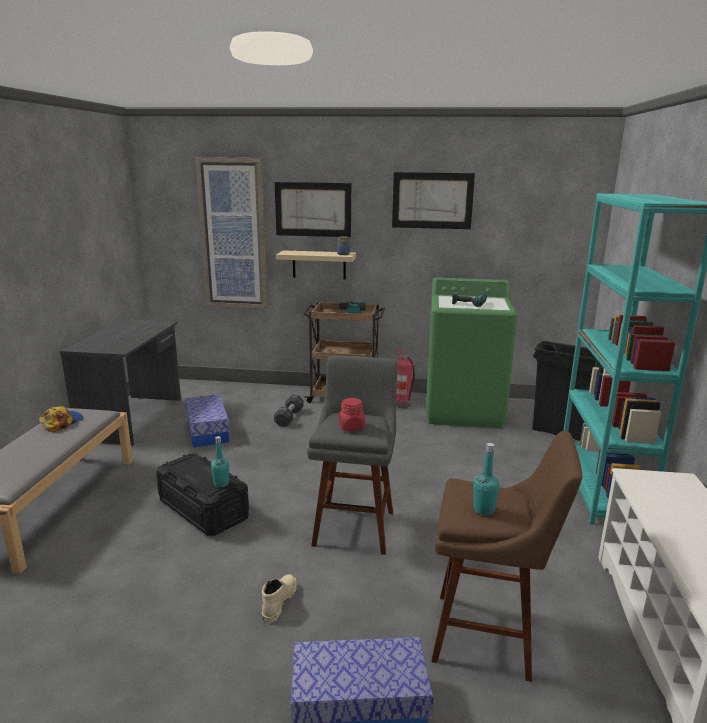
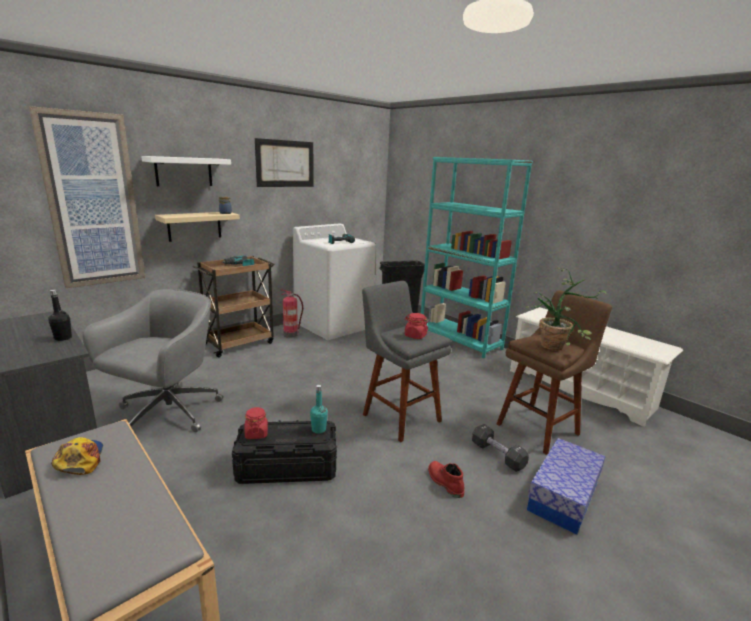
camera: 50 degrees left, 0 degrees up
(135, 341) = (63, 338): none -> black bottle
(184, 463) = (256, 433): none -> red jar
(207, 431) = (167, 413): storage box -> grey office chair
(278, 601) = (444, 482): beige boot -> red boot
(289, 417) = (224, 373): black dumbbell -> black dumbbell (497, 455)
(313, 209) = (184, 171): picture -> white shelf
(464, 410) = (333, 325): green washing machine -> white washing machine
(483, 510) = (558, 346): turquoise bottle -> potted plant

